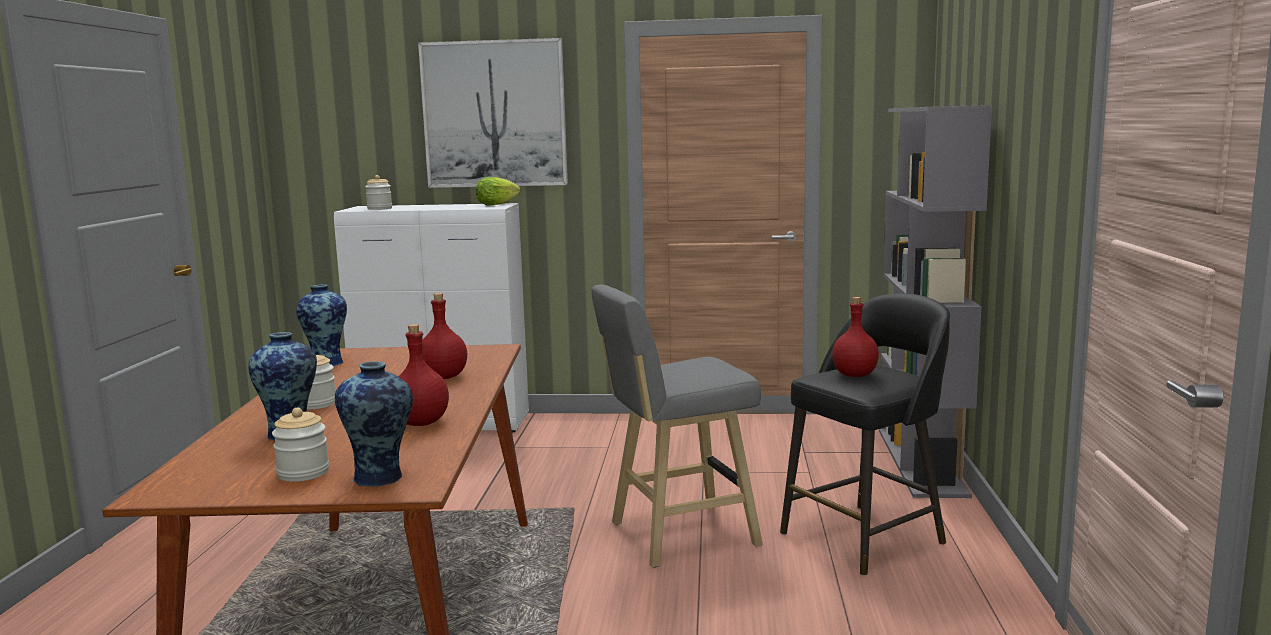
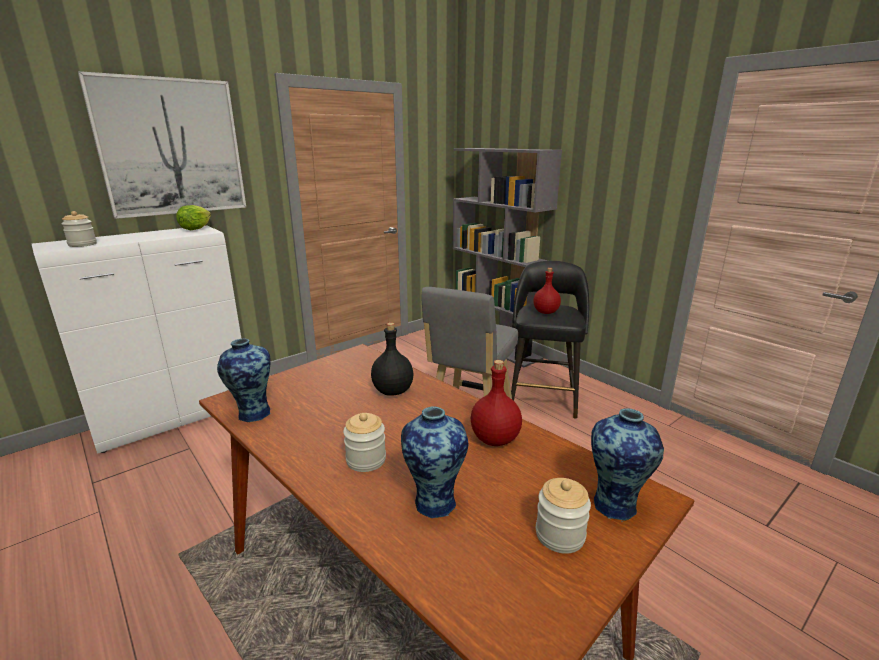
camera: 45 degrees left, 10 degrees up
(444, 377) = (393, 391): red bottle -> black bottle

